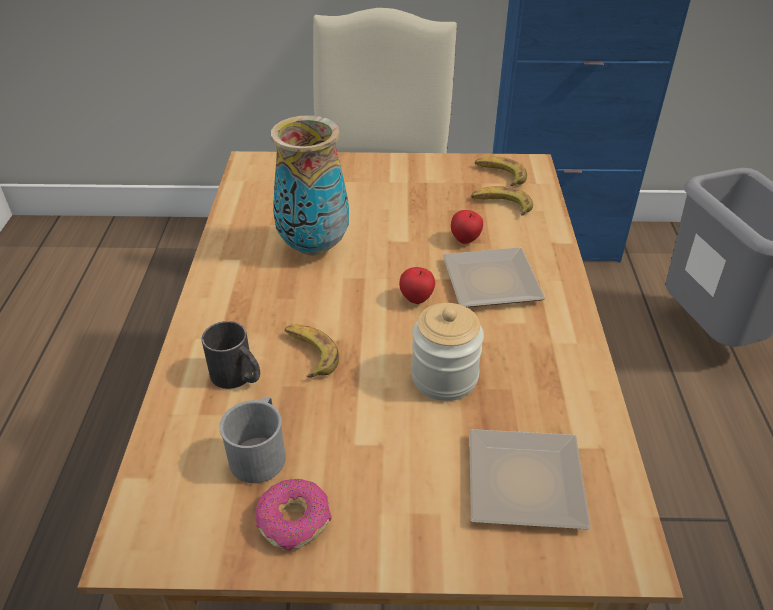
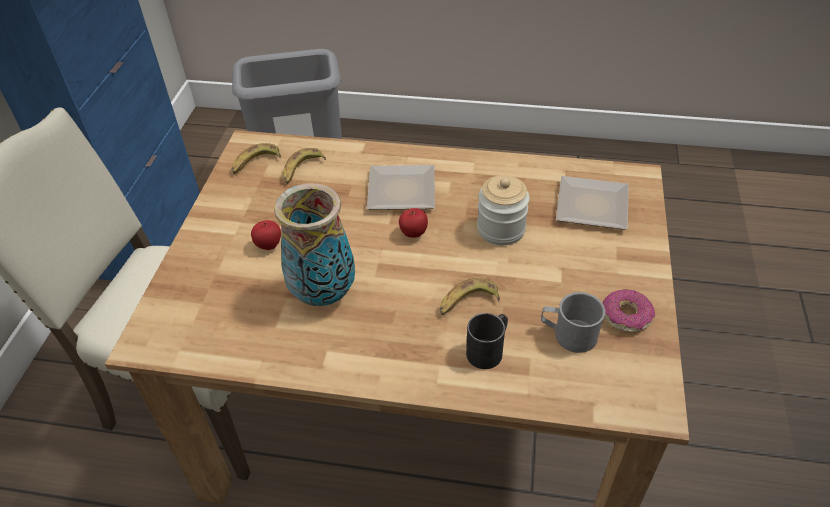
camera: 80 degrees left, 5 degrees up
(465, 240) = (344, 197): apple -> apple (269, 246)

